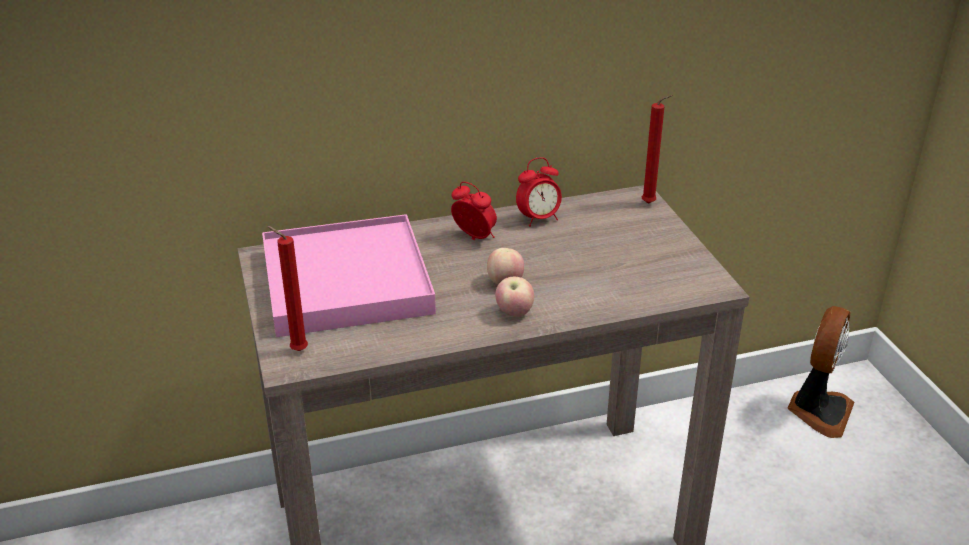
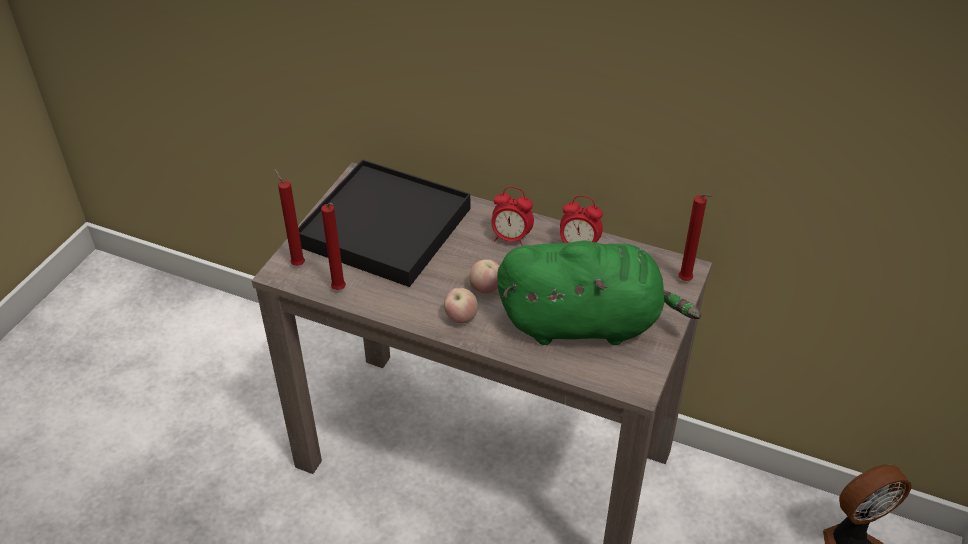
camera: 40 degrees right, 10 degrees up
(347, 281) = (386, 227): pink tray -> black tray
(372, 349) = (340, 290): none -> red candle
(474, 238) = (511, 238): alarm clock -> alarm clock turned 120 degrees clockwise
(619, 265) = (586, 323): none -> green plush toy

